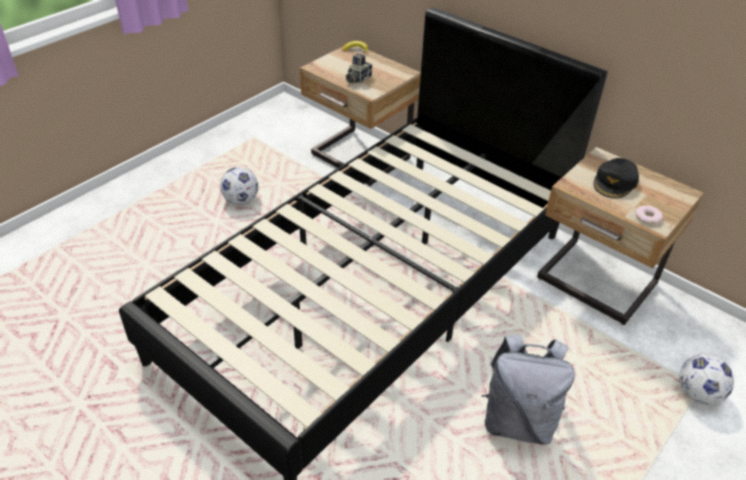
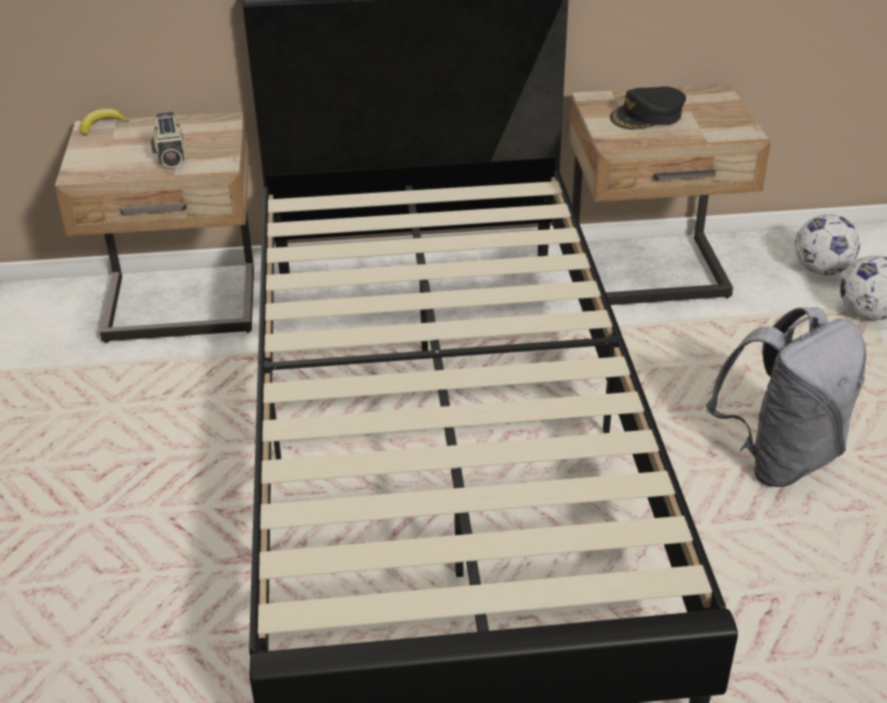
camera: 45 degrees left, 5 degrees down
(241, 200) = (84, 466): football -> football (822, 270)
(615, 183) = (647, 116): black cap -> black cap turned 75 degrees clockwise
(648, 217) = (727, 130): donut -> none

